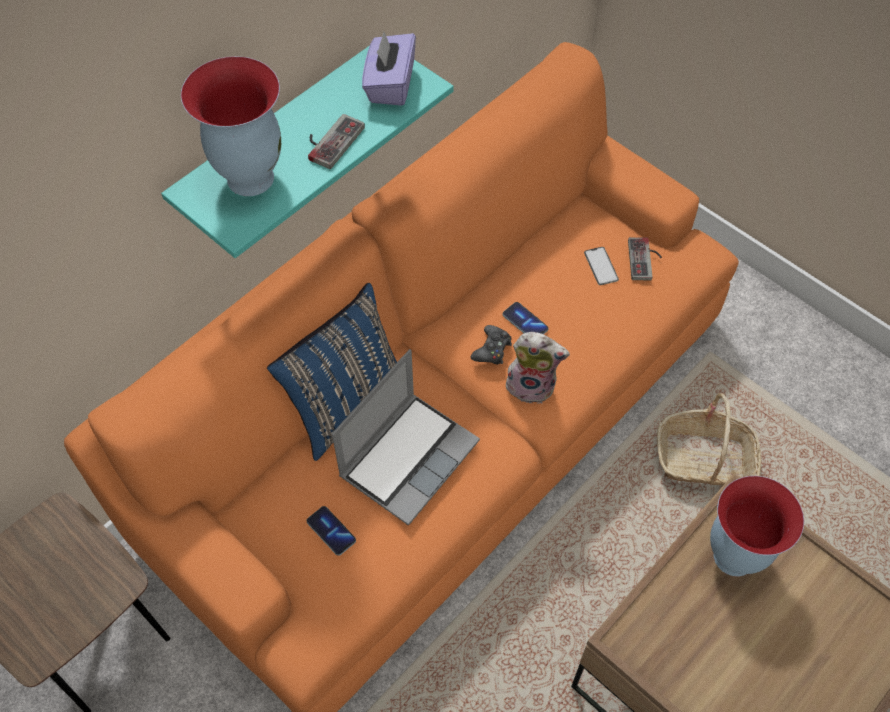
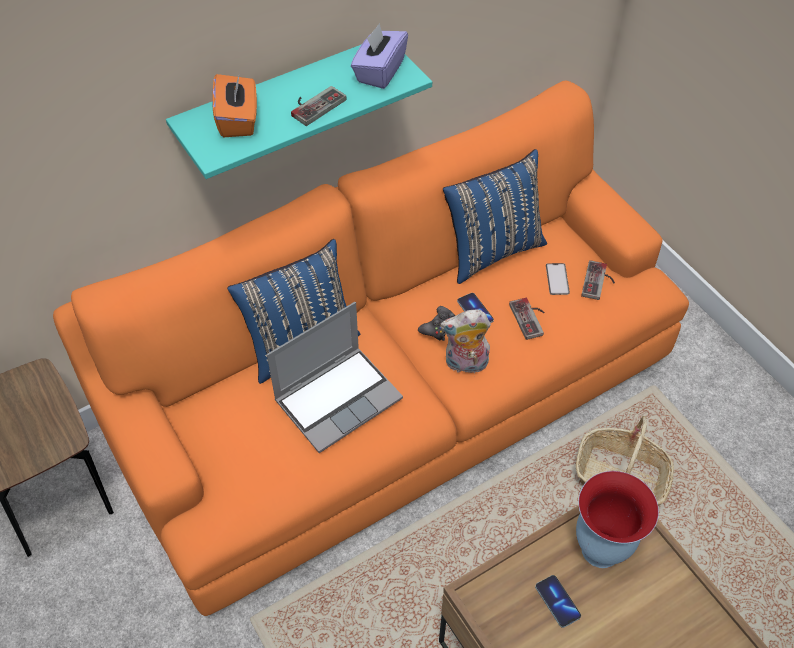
camera: 15 degrees right, 5 degrees down
(249, 177) = (238, 120): vase -> orange tissue box
(331, 531) = (253, 443): phone -> phone (557, 601)
(521, 248) = (491, 250): none -> blue pillow
(532, 385) = (465, 364): plush toy -> plush toy turned 150 degrees clockwise
(587, 317) = (531, 318): none -> game controller

